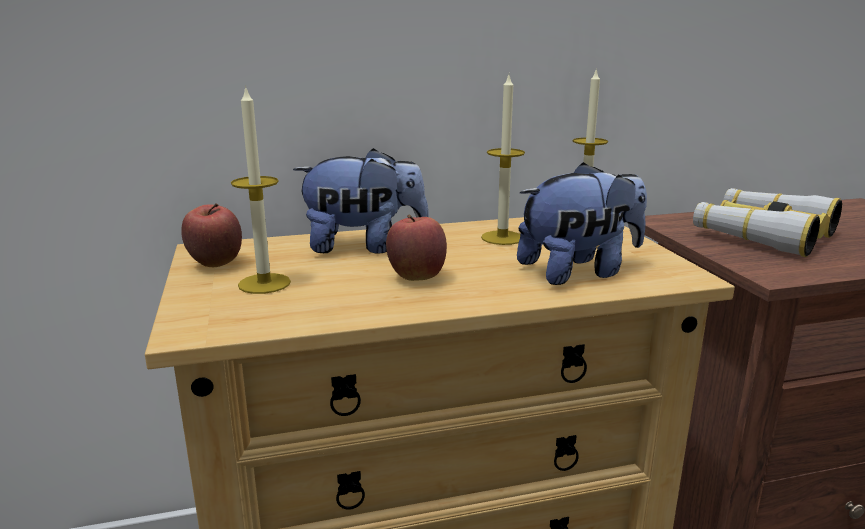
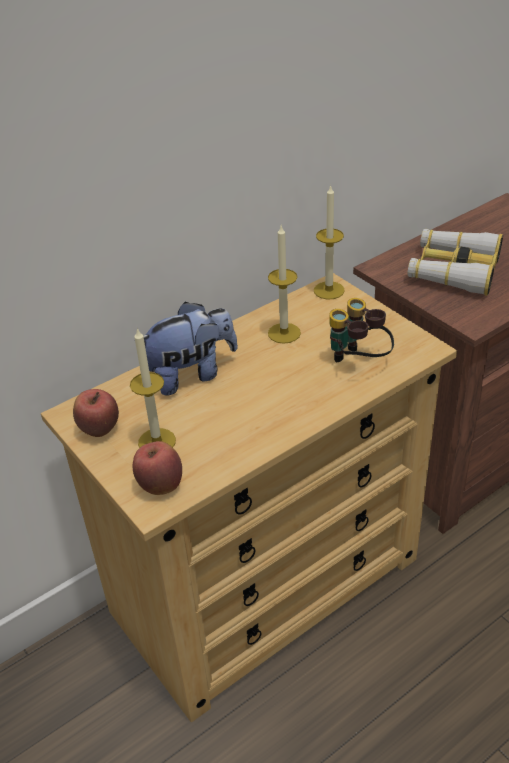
camera: 20 degrees left, 20 degrees up
(417, 278) = (256, 402): apple -> apple (160, 486)
(579, 271) = (358, 362): plush toy -> binoculars

